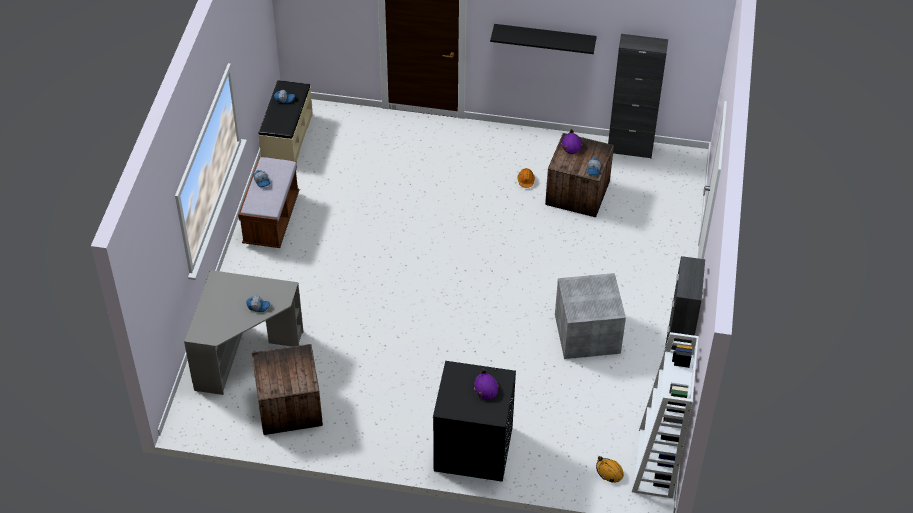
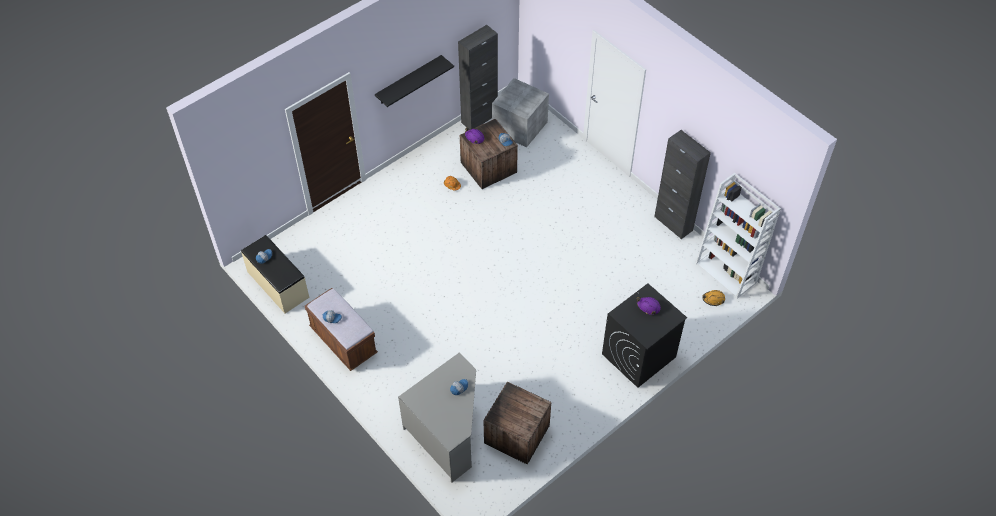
camera: 50 degrees left, 5 degrees up
(588, 334) = (603, 239): grey storage box -> grey storage box (520, 126)

